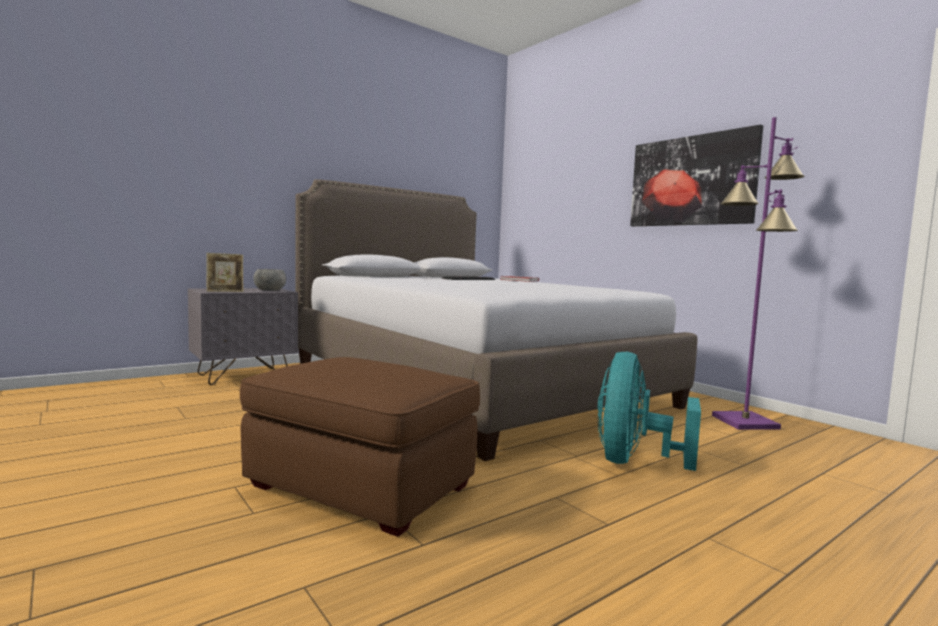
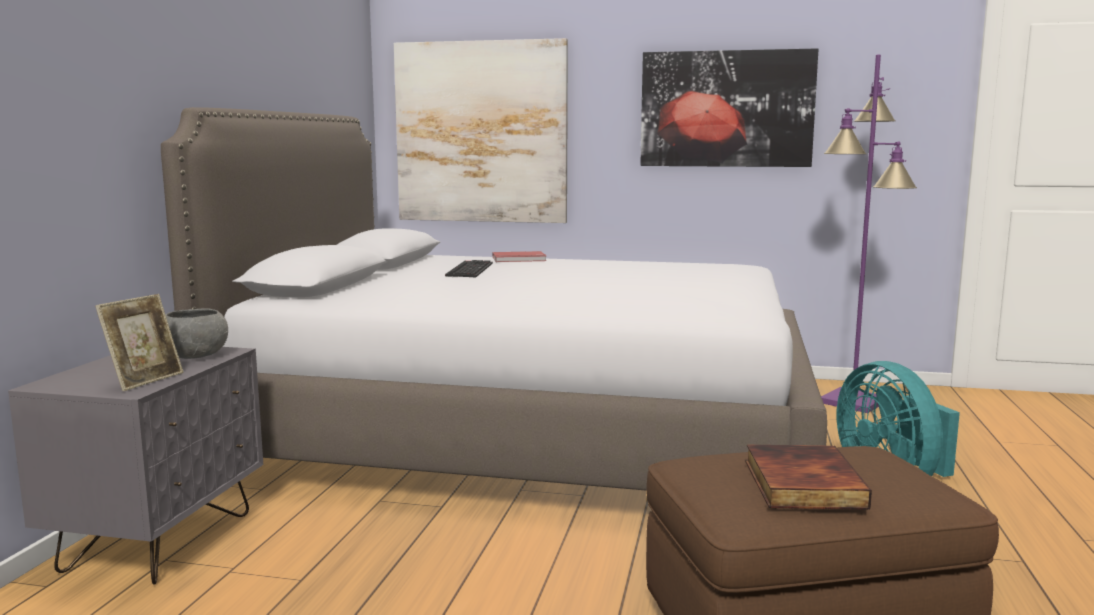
camera: 40 degrees left, 5 degrees up
(342, 369) = (800, 483): none -> book
(547, 208) = (481, 132): none -> picture

